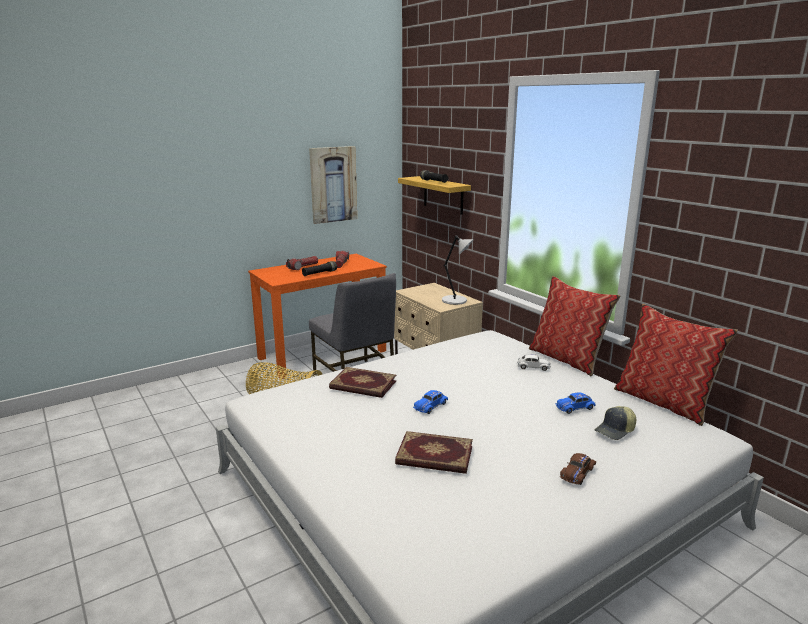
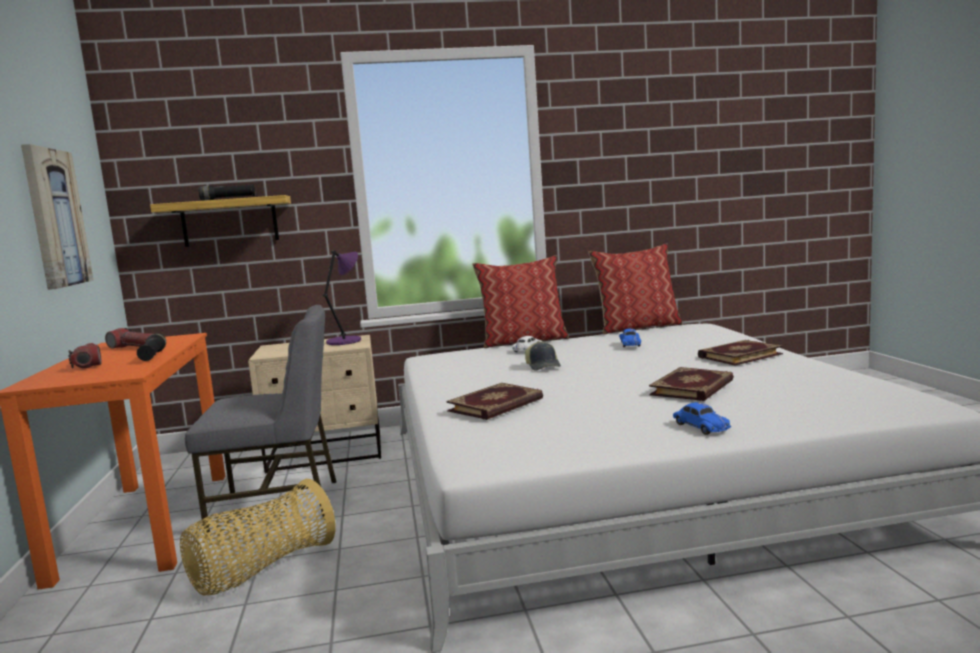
camera: 65 degrees left, 10 degrees down
(430, 406) = (584, 382): blue toy car -> blue toy car (701, 427)
(456, 300) = (346, 341): grey table lamp -> purple table lamp
(577, 473) = (739, 355): brown toy car -> book
(615, 431) = (679, 339): cap -> cap (543, 366)

